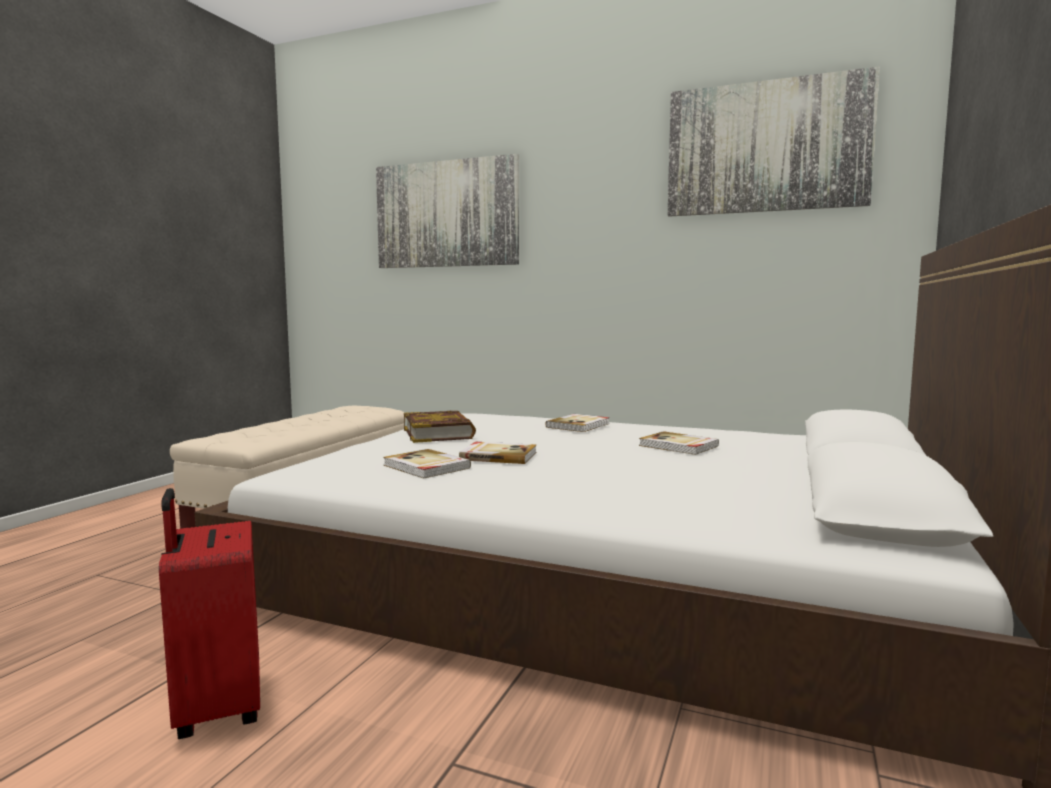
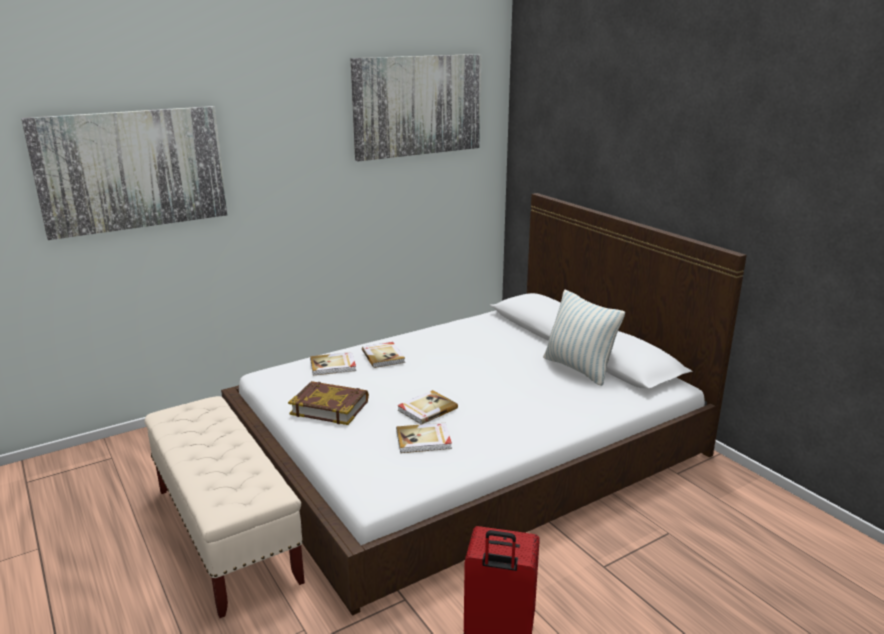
camera: 55 degrees left, 15 degrees up
(678, 446) = (475, 353): book -> book (333, 366)
(784, 489) = (578, 368): none -> pillow

